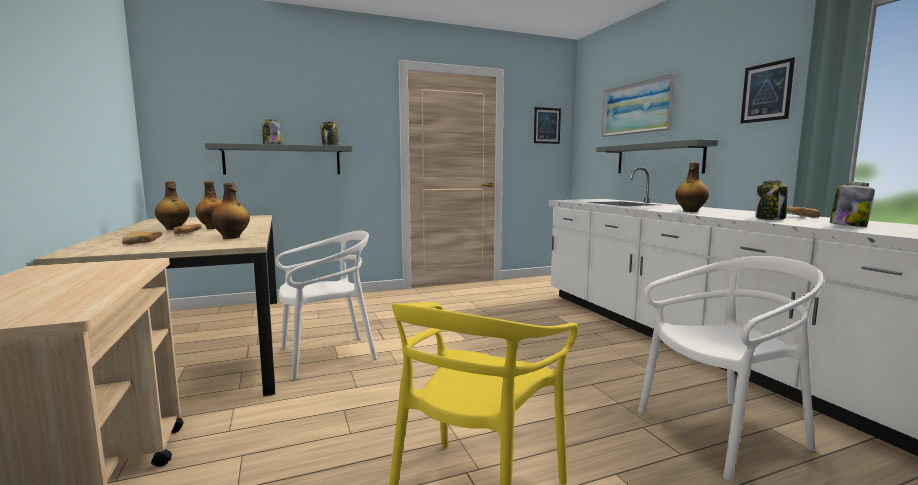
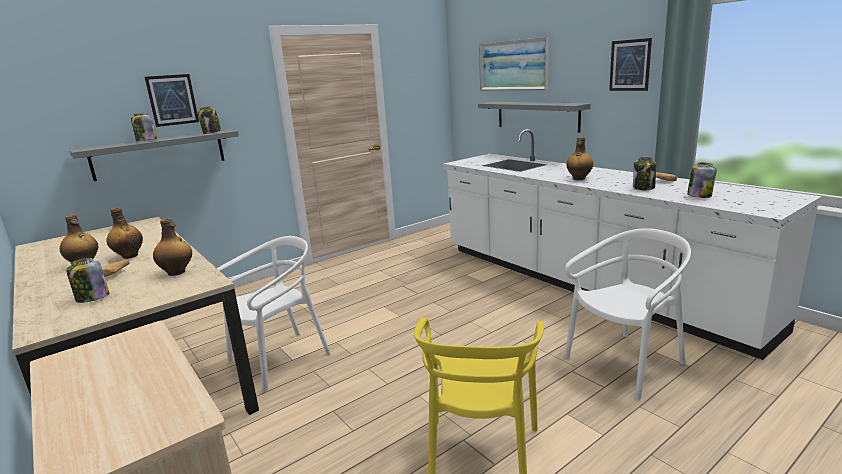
camera: 15 degrees left, 10 degrees up
(144, 243) = (92, 298): bread -> jar
(547, 125) = (423, 79): picture -> picture (172, 100)

